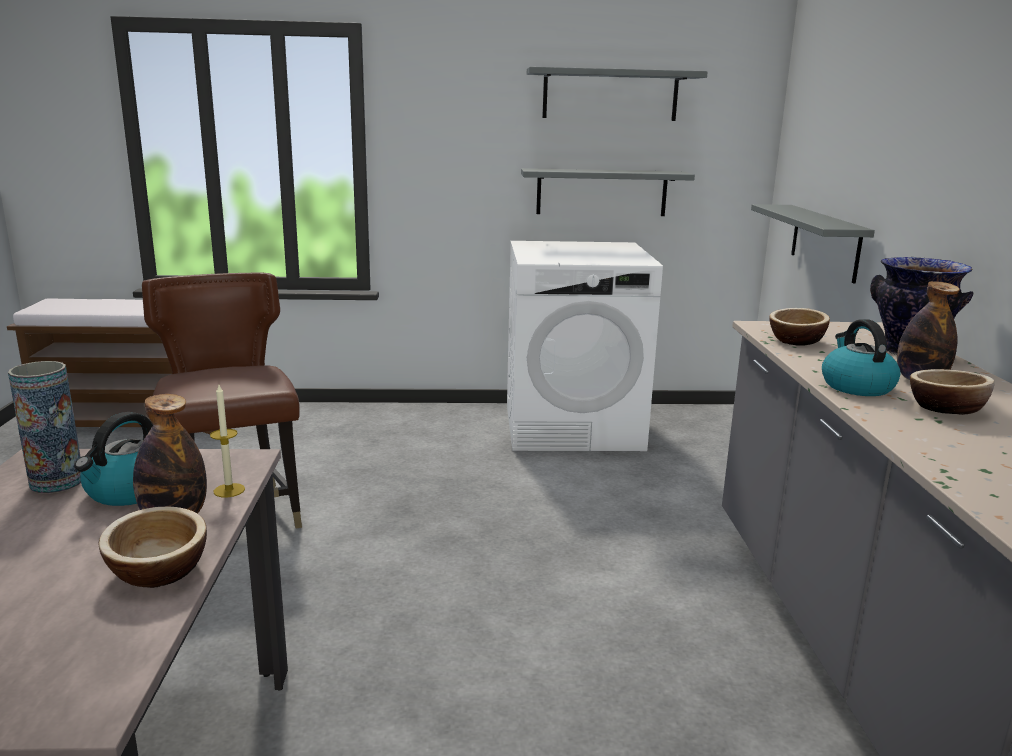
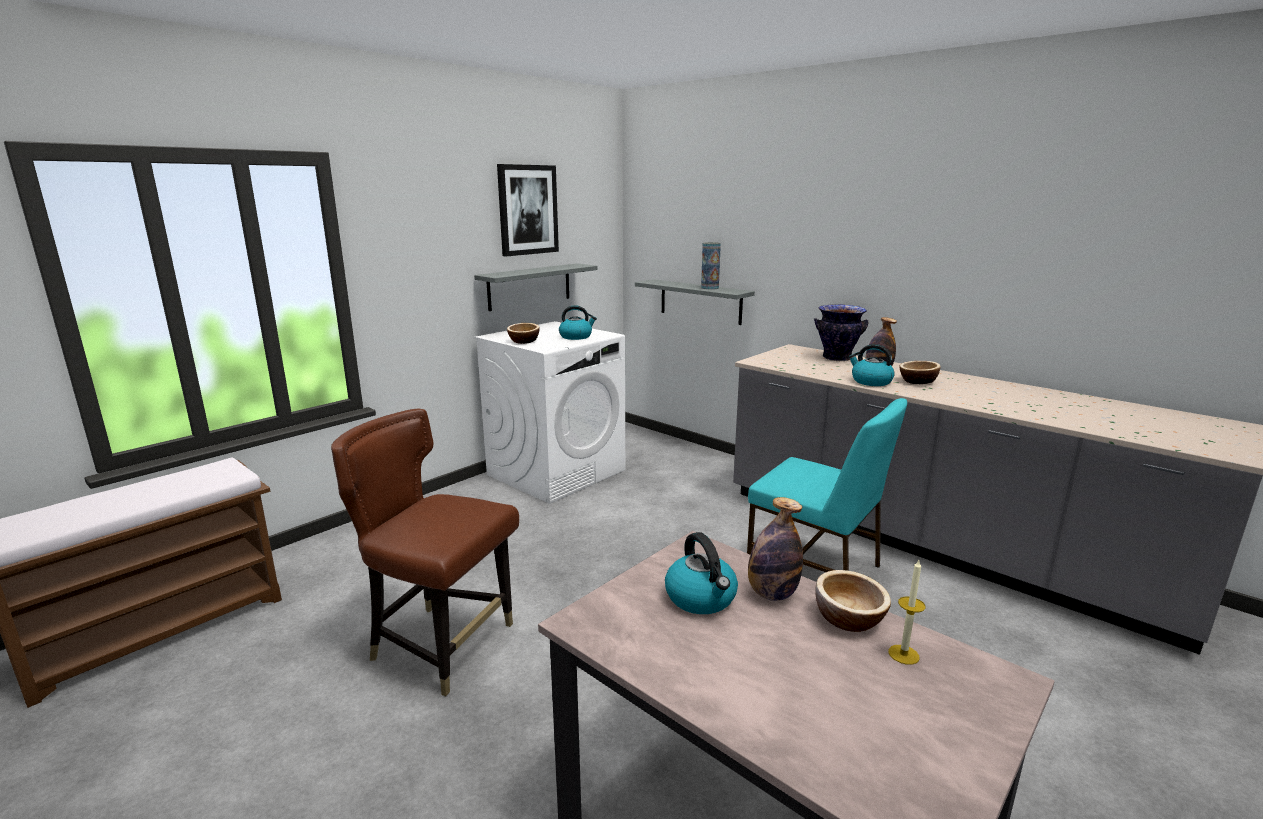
camera: 45 degrees left, 0 degrees up
(57, 482) = (644, 623): vase -> vase (709, 288)
(229, 490) = (745, 564): candle -> candle (903, 654)
(602, 257) = (576, 337): none -> kettle
(610, 95) = (527, 210): grey shelf -> picture
(665, 651) = (815, 570): none -> turquoise chair
(796, 341) = (790, 365): bowl -> bowl (524, 341)

